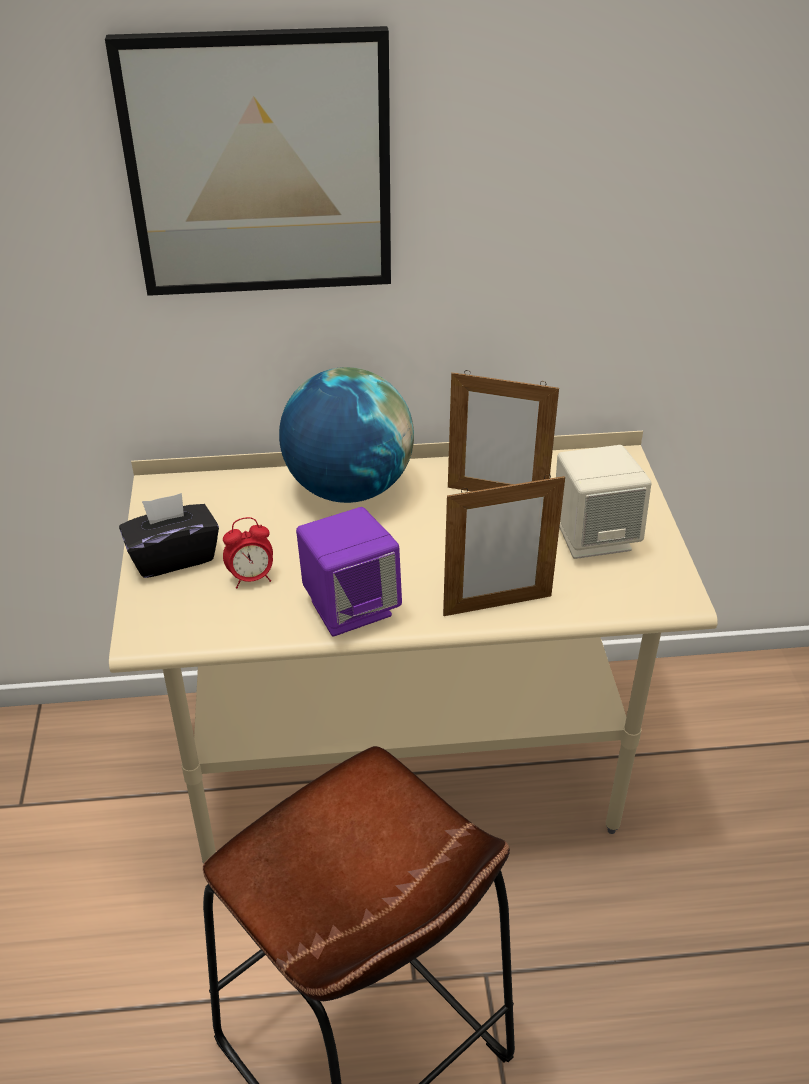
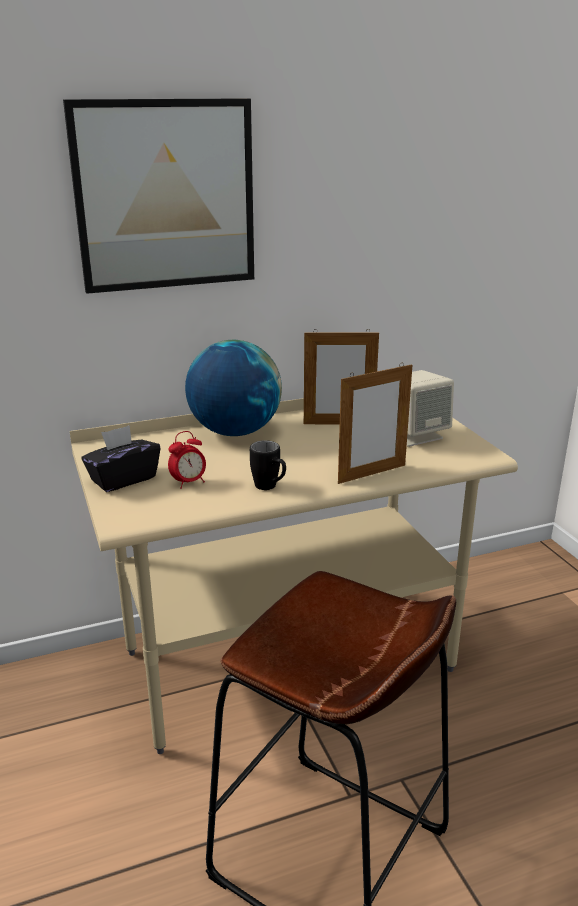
camera: 15 degrees left, 15 degrees down
(350, 607) = (270, 488): purple speaker -> black mug

